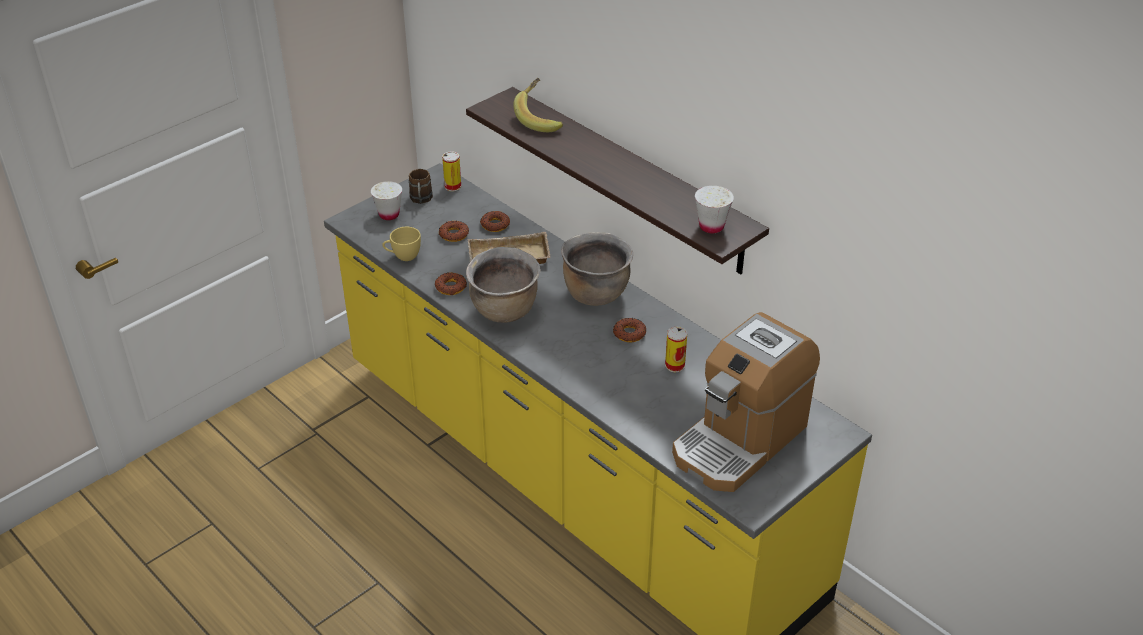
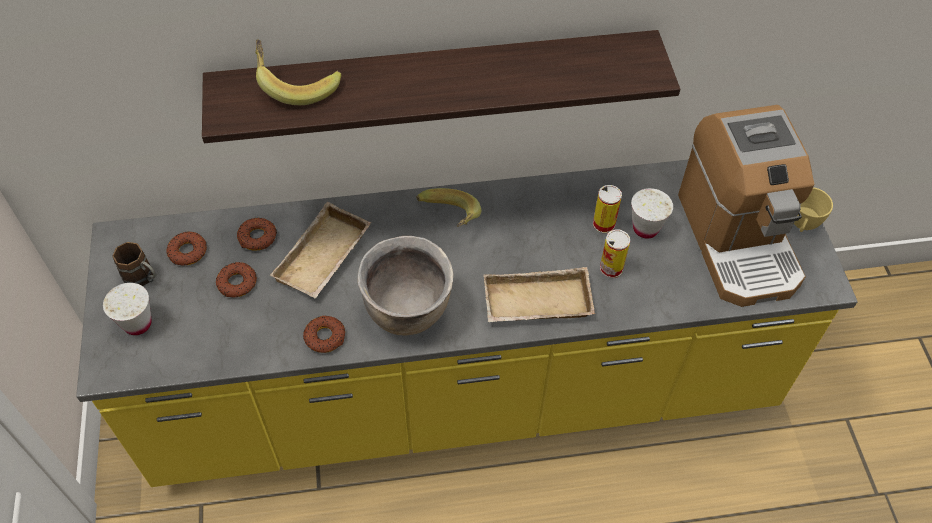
camera: 55 degrees left, 15 degrees up
(403, 256) = (228, 352): yellow cup -> yellow cup (802, 225)
(453, 186) = (150, 235): can -> can (611, 268)
(569, 364) = (536, 304): none -> beige tray
(595, 293) = (447, 220): brown cooking pot -> banana
(629, 333) = (530, 230): donut -> donut (187, 252)
(711, 226) = (623, 67): white cup -> white cup (645, 228)

